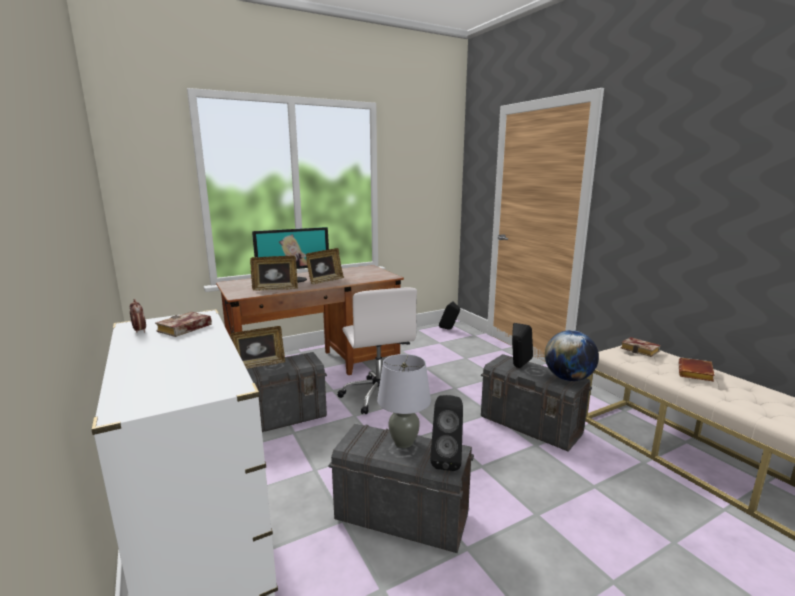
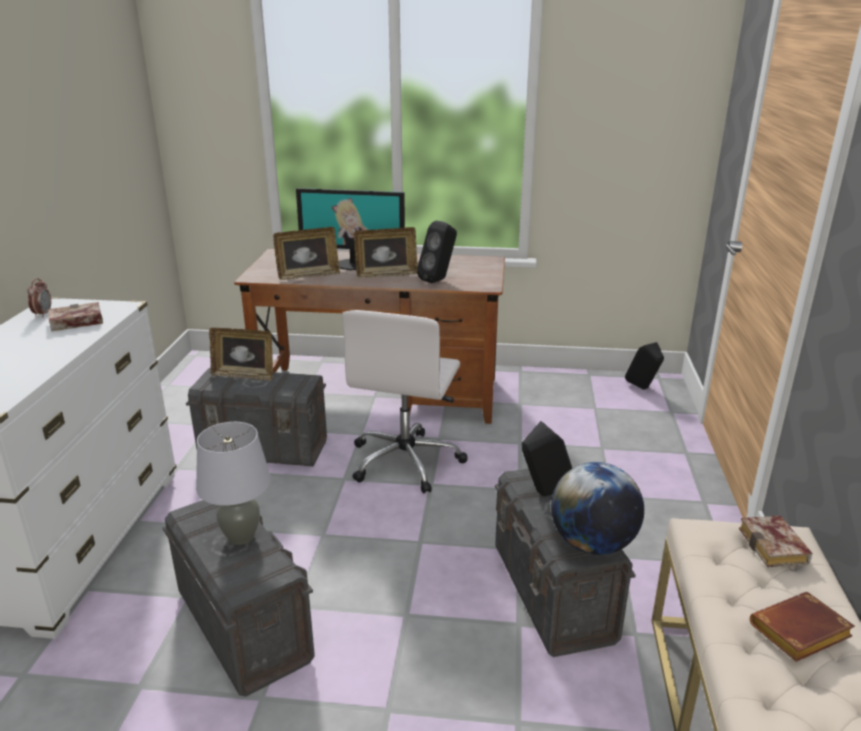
camera: 35 degrees right, 10 degrees up
(275, 289) = (308, 275): picture frame -> picture frame turned 45 degrees counterclockwise
(447, 460) = (250, 579): black speaker -> black speaker (439, 280)

